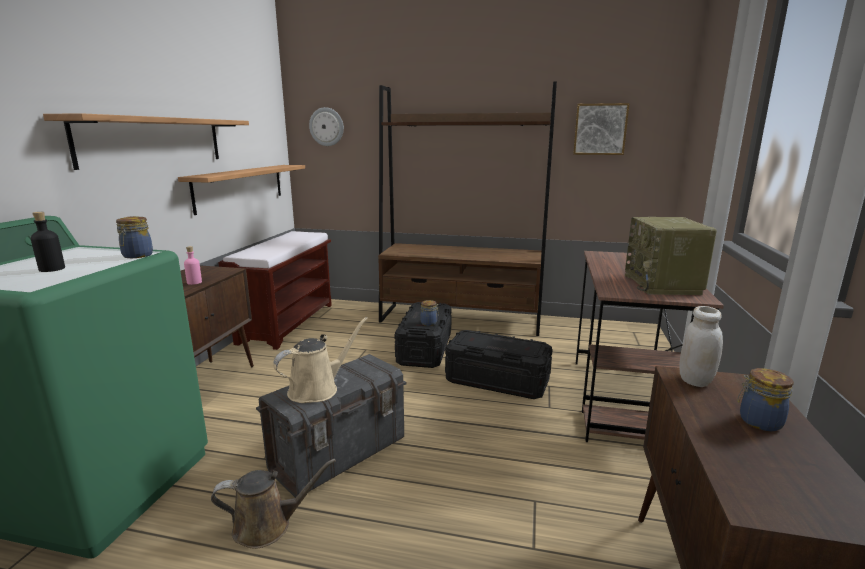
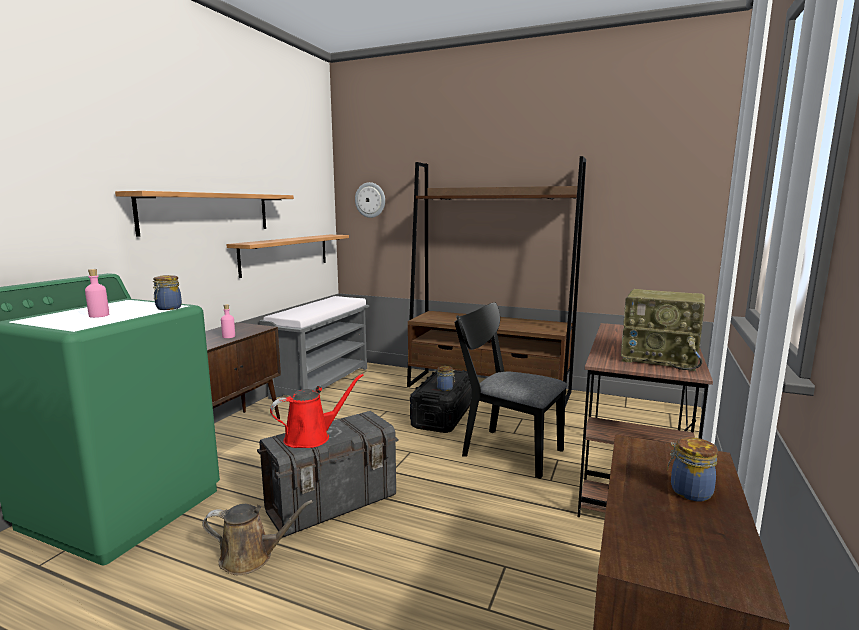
camera: 10 degrees right, 5 degrees down
(52, 269) = (99, 315): black bottle -> pink bottle
(287, 322) = (322, 382): brown bench -> grey bench
(318, 389) = (312, 437): beige watering can -> red watering can
(497, 380) = (505, 450): black storage box -> black chair
(600, 129) = (632, 202): picture -> none
(663, 285) = (661, 358): radio -> radio turned 75 degrees counterclockwise
(695, 380) = (647, 450): white jar -> none

